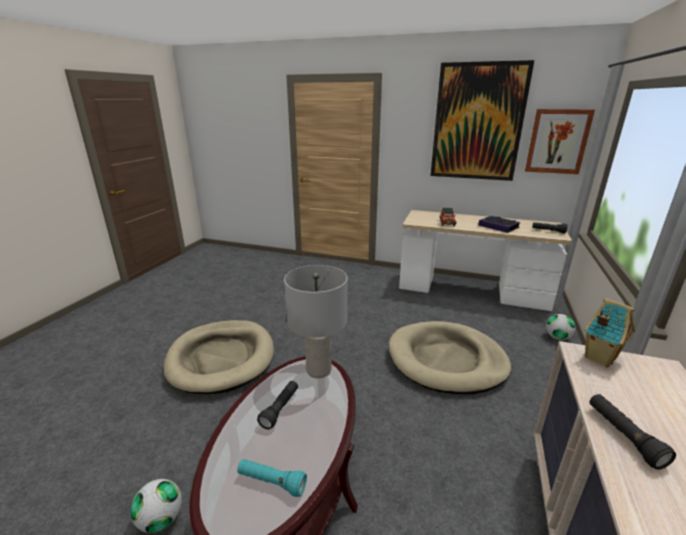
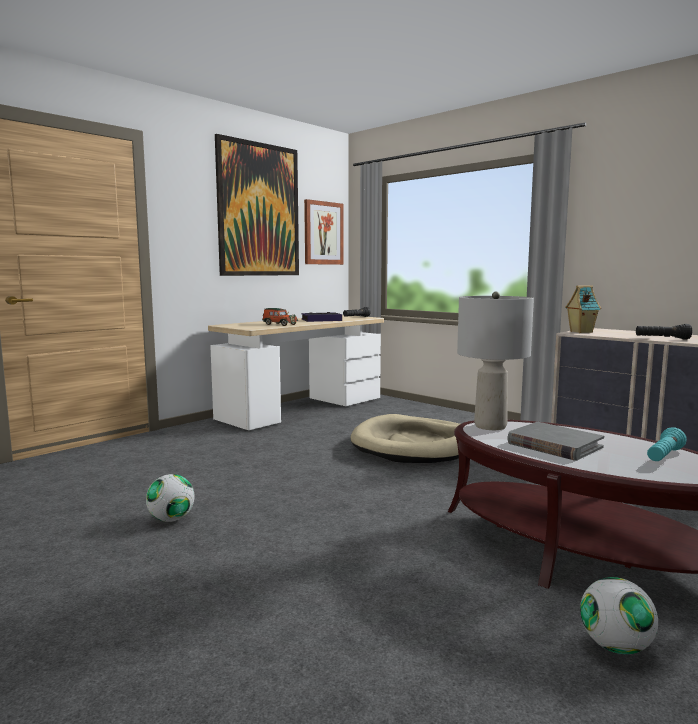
camera: 65 degrees left, 15 degrees down
(221, 358) = (266, 569): beige dog bed -> none
(280, 409) = (554, 445): black flashlight -> grey book
(557, 337) = (418, 407): football -> football (171, 519)

